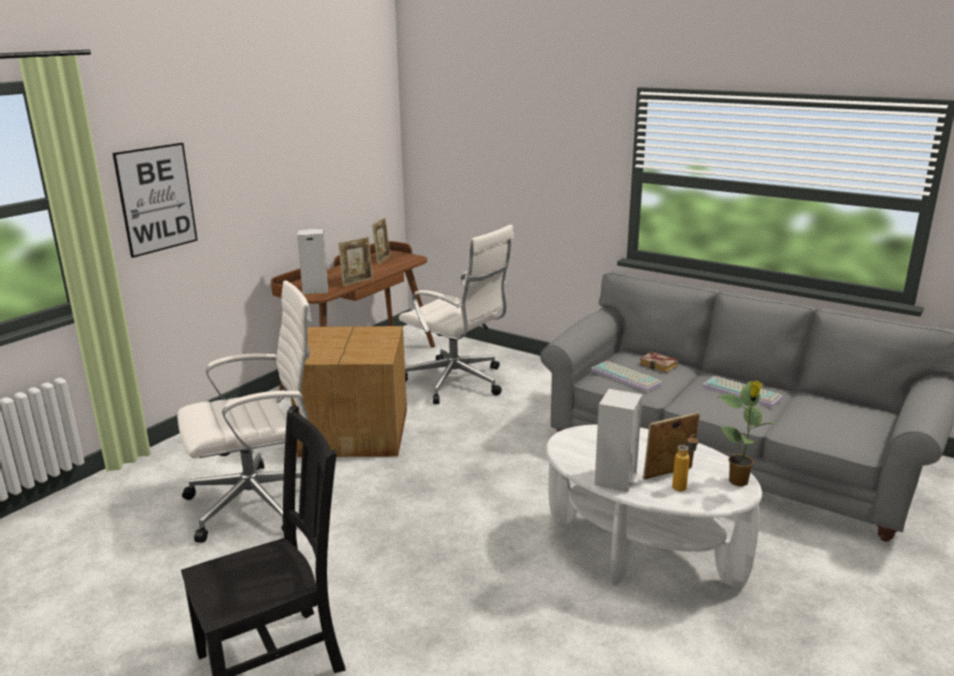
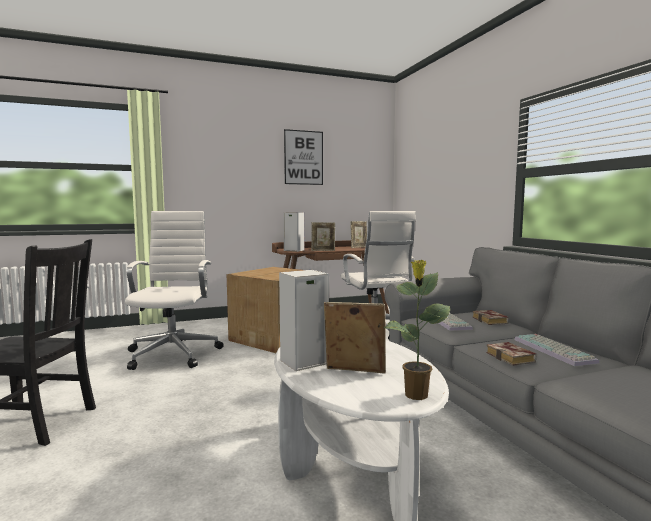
camera: 35 degrees right, 15 degrees down
(156, 199) = (203, 179): picture -> picture (303, 157)
(259, 502) = (174, 353): white office chair -> white office chair turned 105 degrees counterclockwise
(683, 486) = (352, 382): bottle -> none
(728, 412) = (512, 358): none -> book

